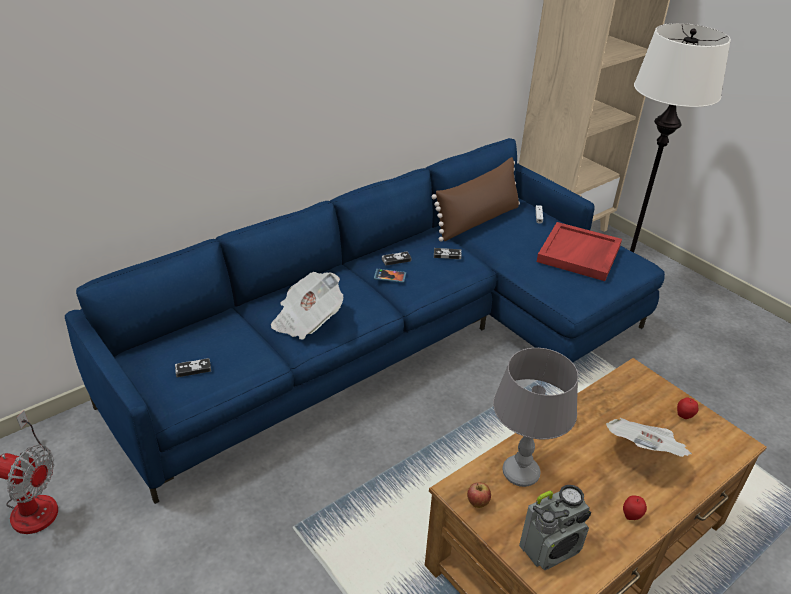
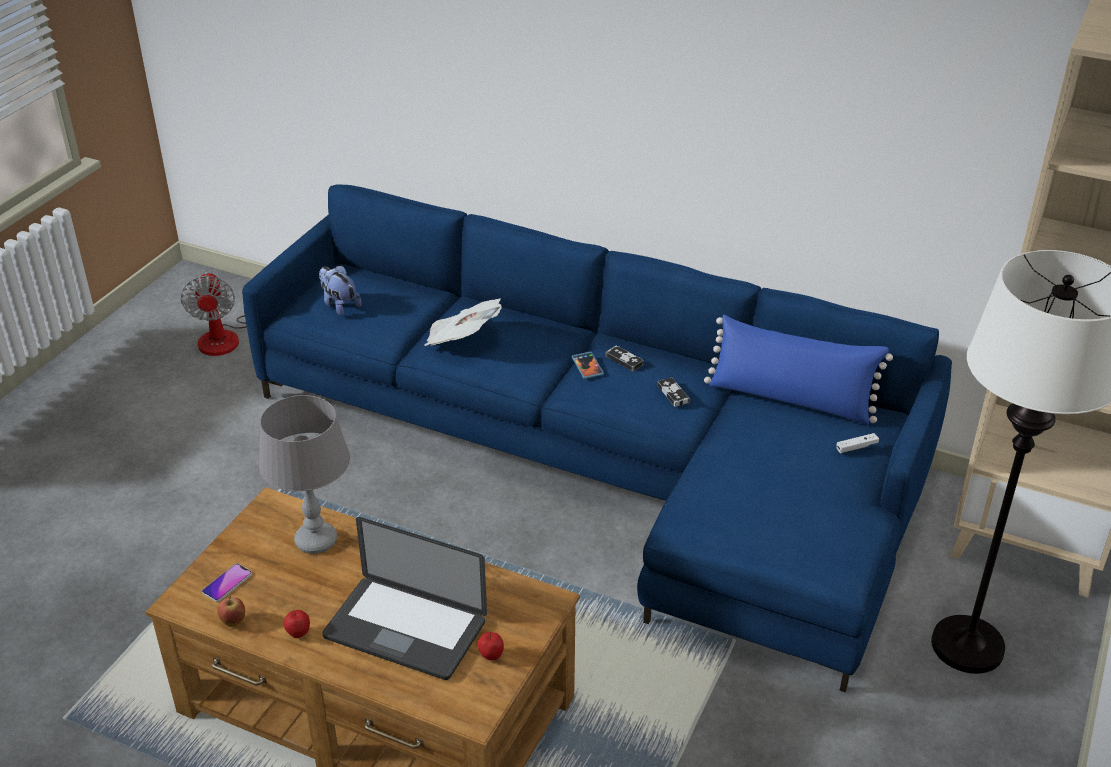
camera: 65 degrees right, 0 degrees up
(193, 369) = (339, 305): game controller -> plush toy
(477, 221) = (791, 399): brown pillow -> blue pillow
(477, 503) = (260, 521): apple -> apple (233, 622)
(550, 548) = (227, 583): radio -> phone
(579, 254) = (791, 505): red tray -> none
(644, 451) = (405, 629): newspaper -> laptop

